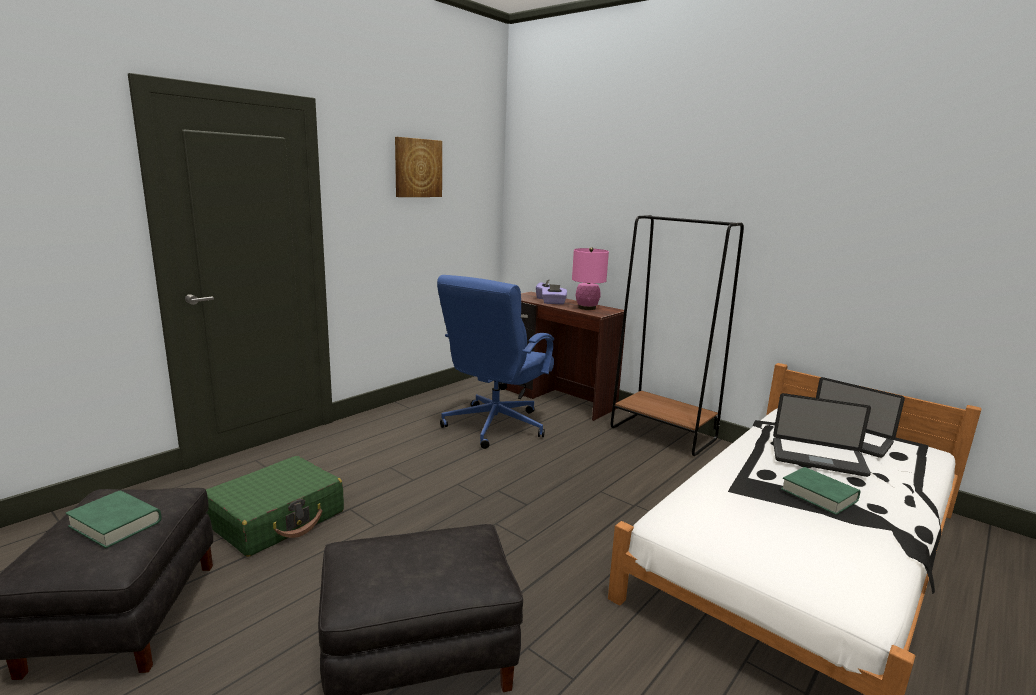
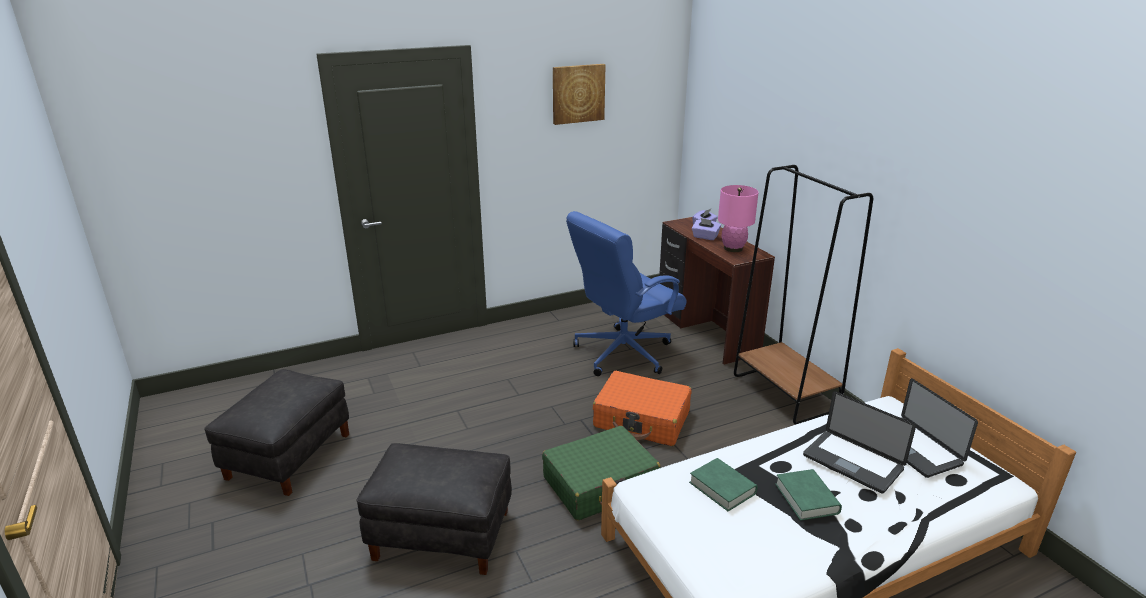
camera: 25 degrees right, 10 degrees up
(115, 524) = (280, 399): green book -> green book (722, 488)
(277, 518) = (404, 407): green suitcase -> green suitcase (601, 484)
(559, 478) = (642, 419): none -> orange suitcase

